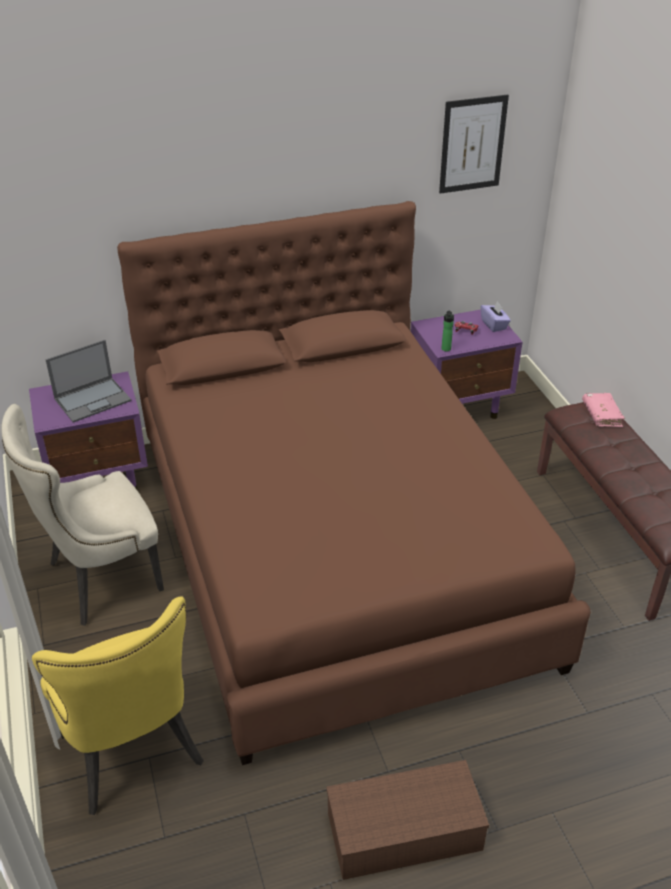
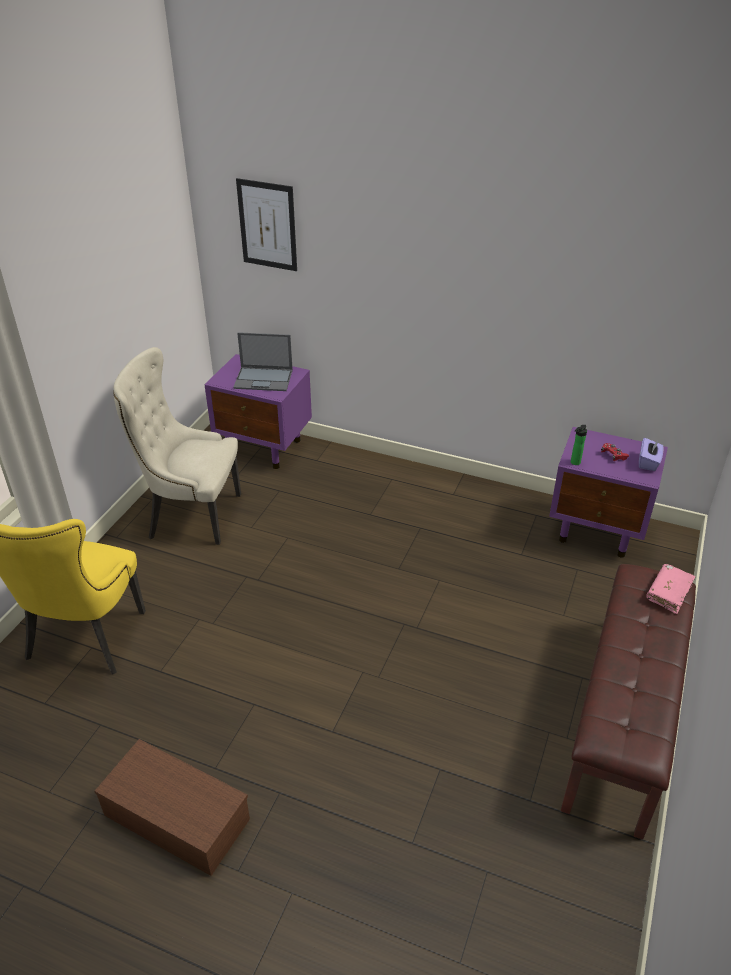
camera: 40 degrees right, 0 degrees up
(335, 545) = (366, 583): brown bed -> none
(472, 144) = (669, 265): picture -> picture (267, 225)

